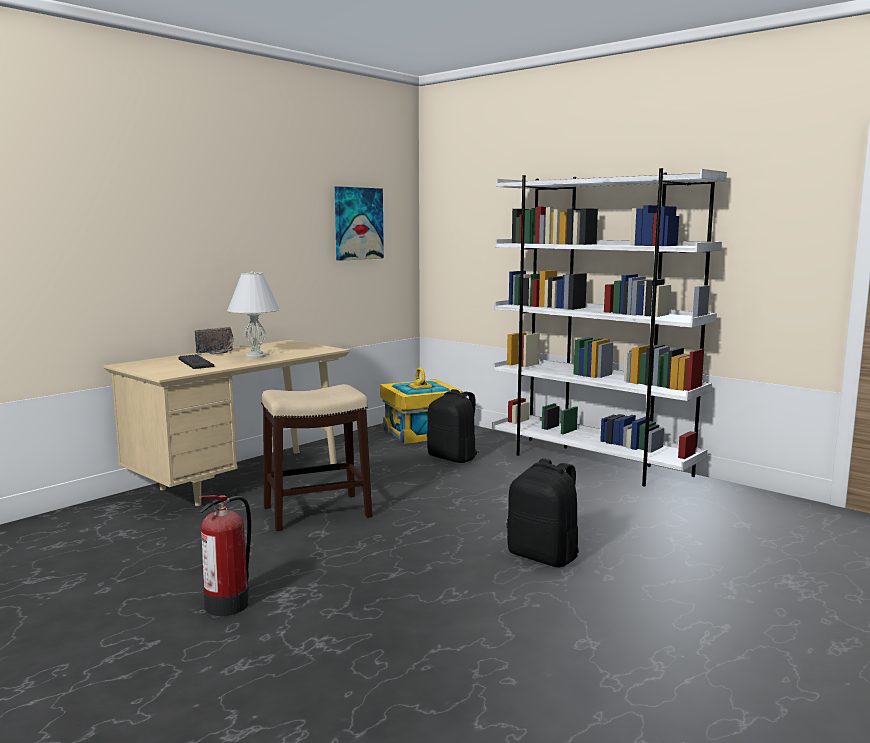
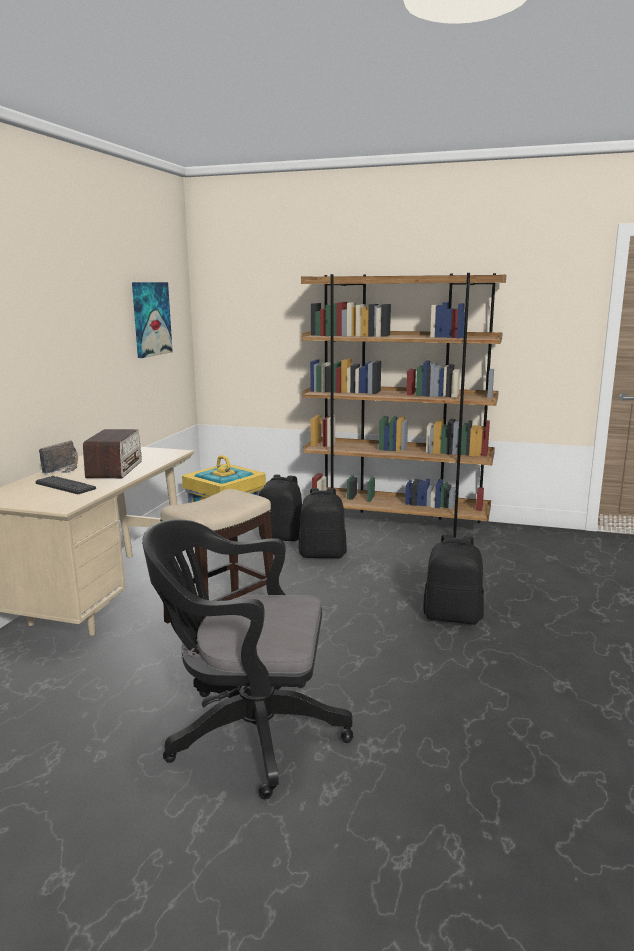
camera: 25 degrees left, 5 degrees up
(229, 604) = (247, 732): fire extinguisher -> black office chair
(256, 356) = (115, 469): white table lamp -> radio
(475, 479) = (323, 554): none -> black backpack
(592, 463) = (396, 523): white bookcase -> brown bookcase

